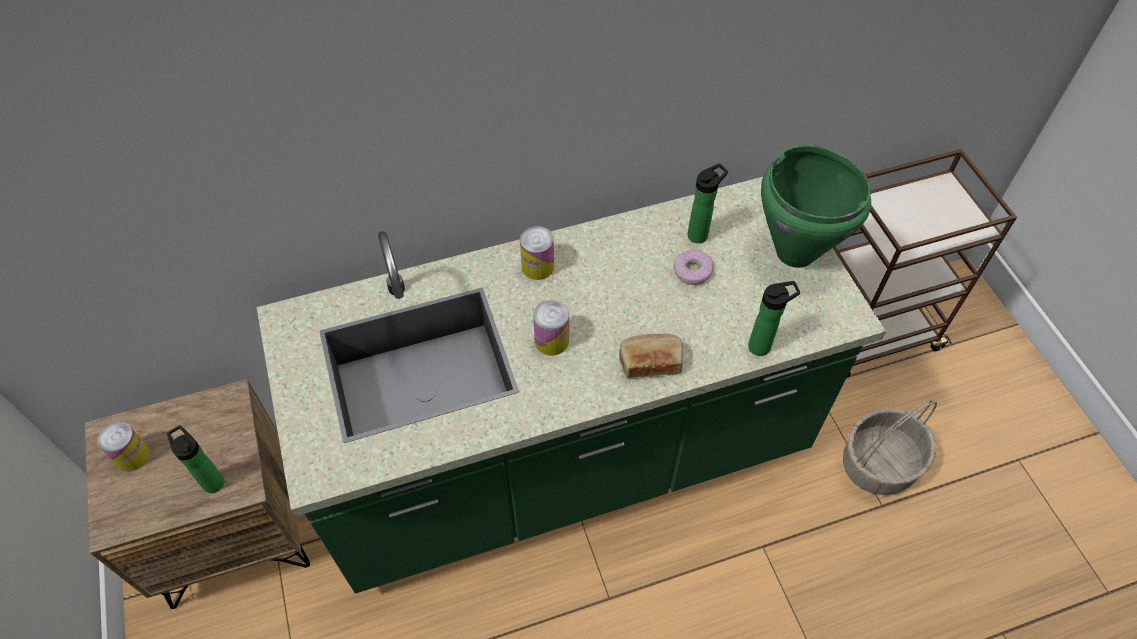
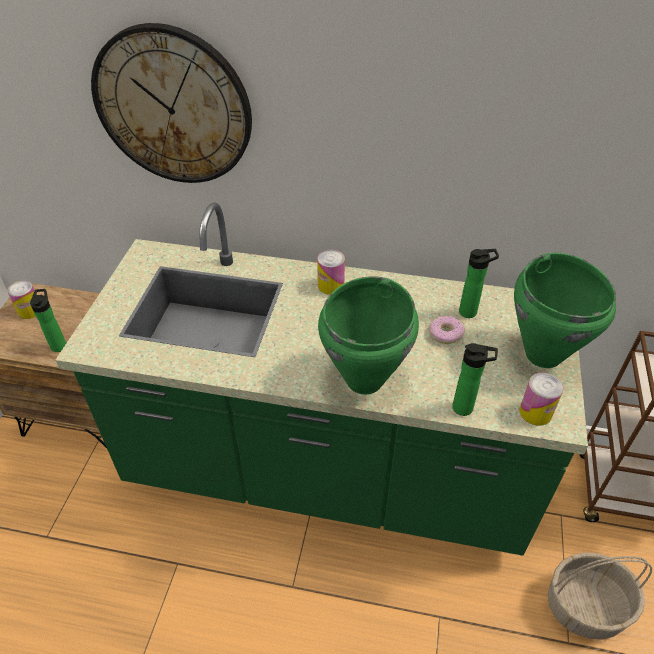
camera: 30 degrees right, 10 degrees down
(290, 137) = (173, 107): none -> wall clock
(551, 340) = (303, 335): can -> can (535, 412)
(650, 362) = (365, 380): bread -> green cooking pot

